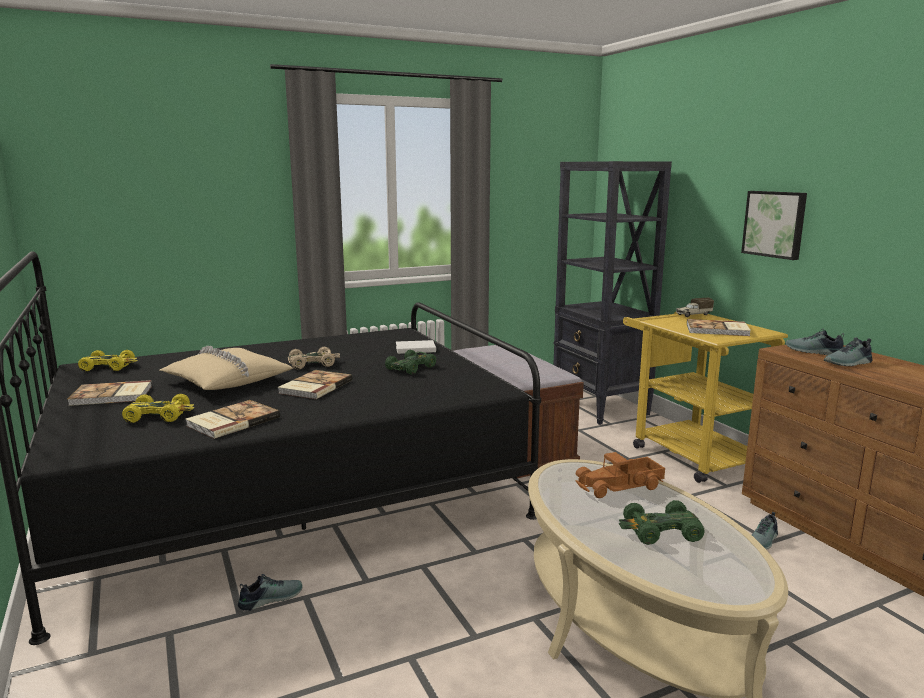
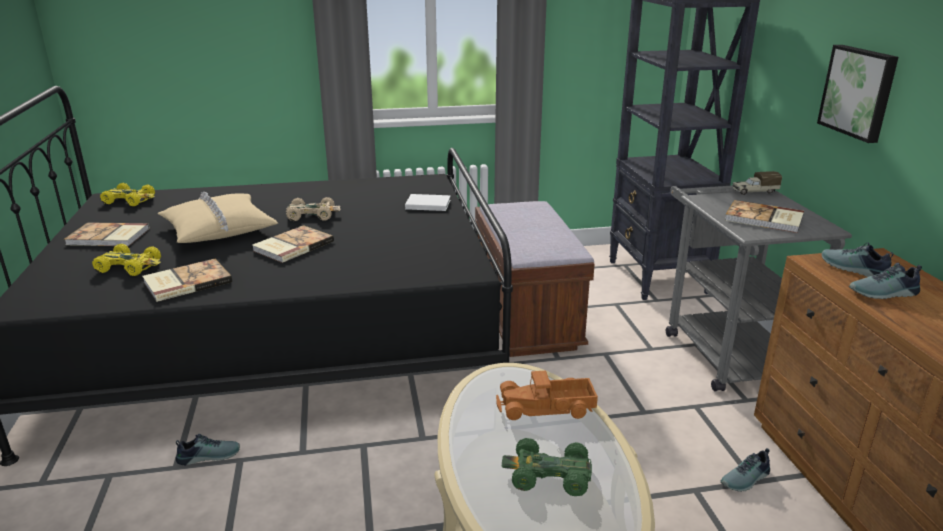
camera: 15 degrees right, 10 degrees up
(411, 368) = (404, 230): green toy car -> none
(688, 452) = (726, 350): yellow cart -> grey cart

